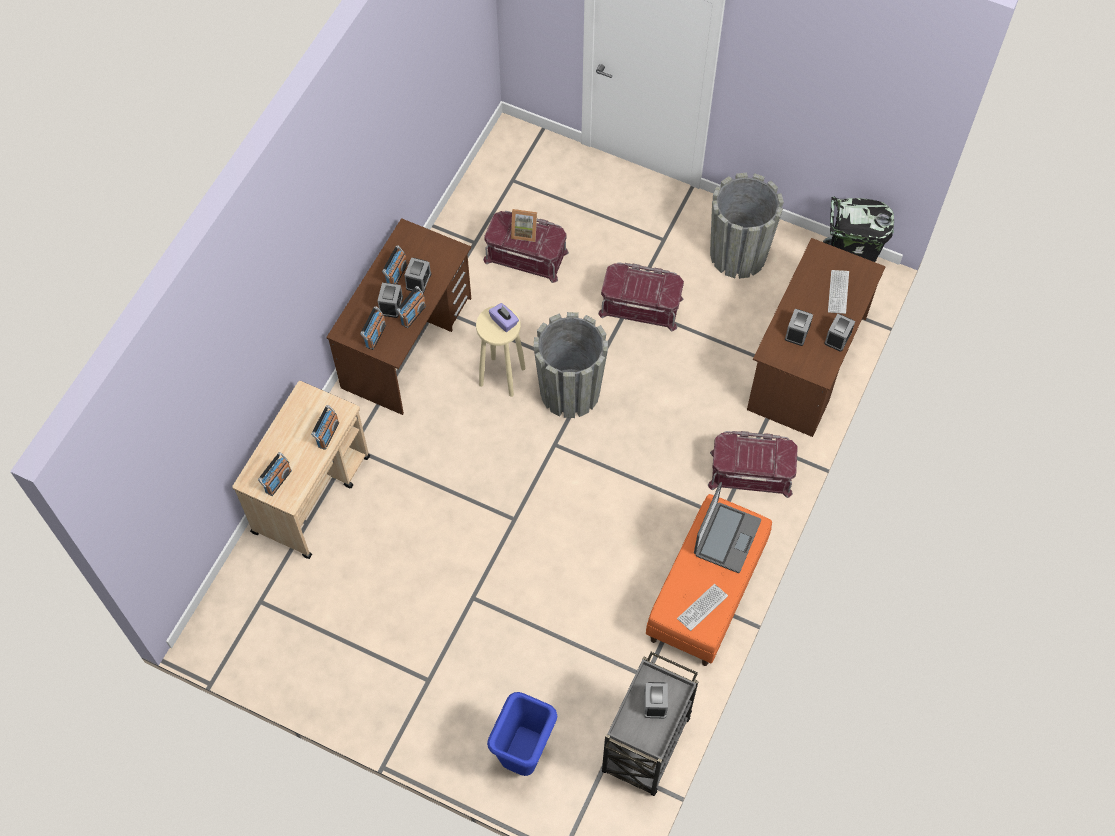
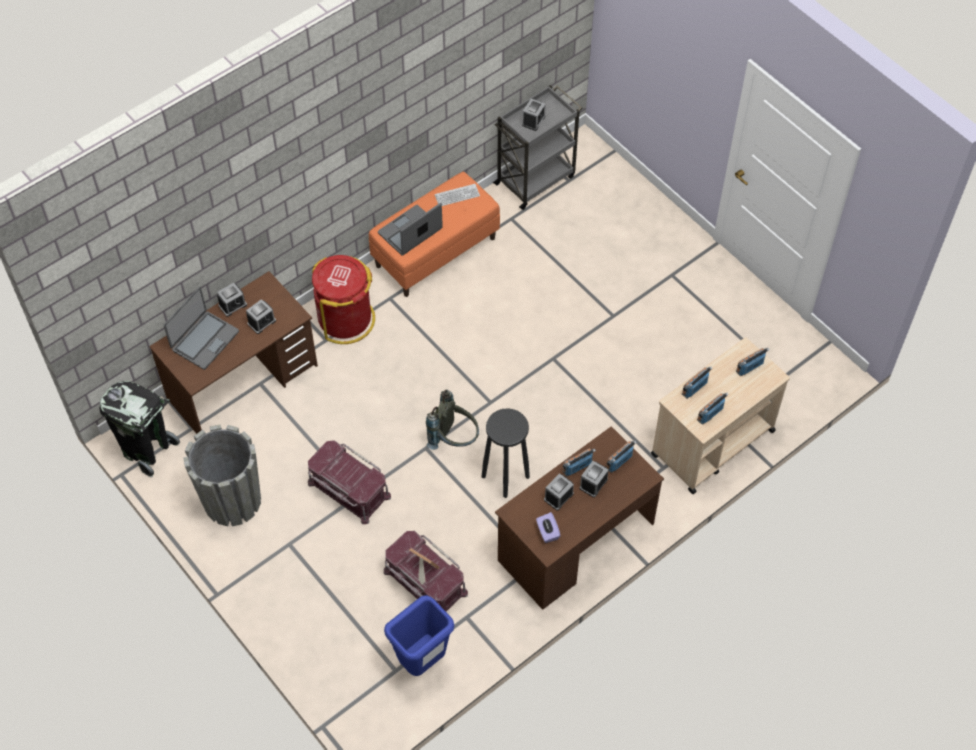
camera: 155 degrees left, 5 degrees down
(396, 274) = (576, 511): radio -> radio (710, 414)
(501, 377) = (506, 476): beige stool -> black stool
(504, 321) = (501, 425): purple tissue box -> purple tissue box (547, 532)
(524, 754) = (623, 205): blue trash can -> blue trash can (421, 661)
(570, 392) = (454, 439): grey planter -> grey backpack
(751, 472) = (346, 319): red storage box -> red trash can
(838, 292) = (204, 340): keyboard -> laptop

